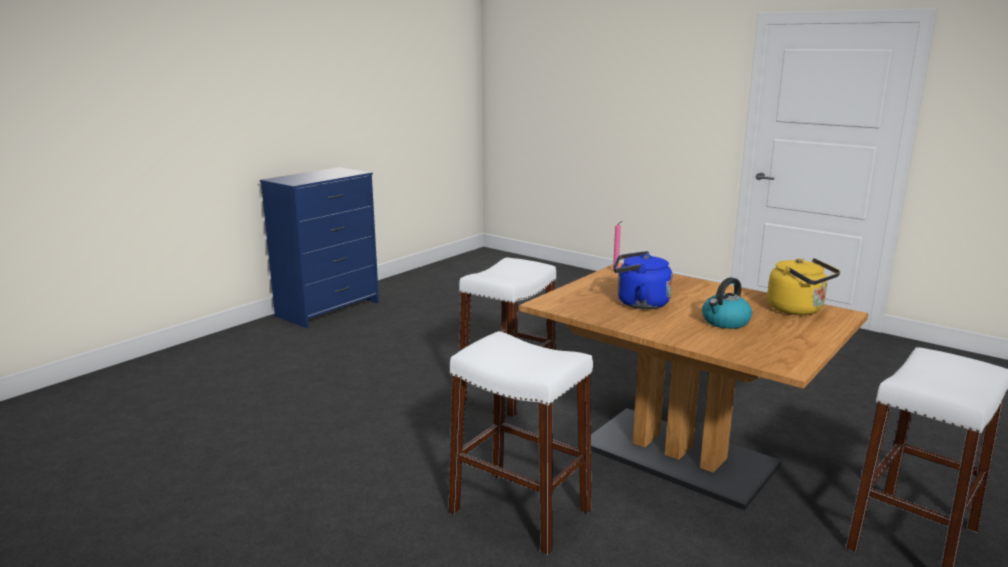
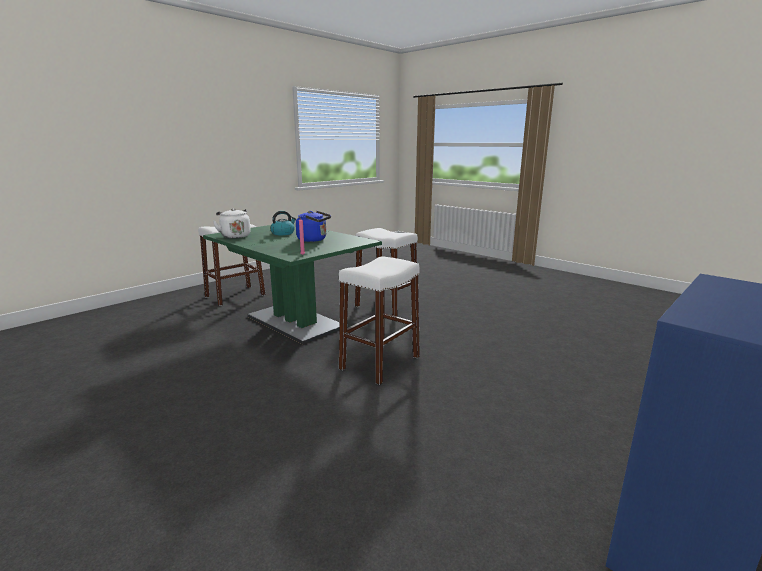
camera: 175 degrees left, 0 degrees up
(678, 456) = (295, 322): brown dining table -> green dining table
(798, 310) = (235, 236): yellow kettle -> white kettle

